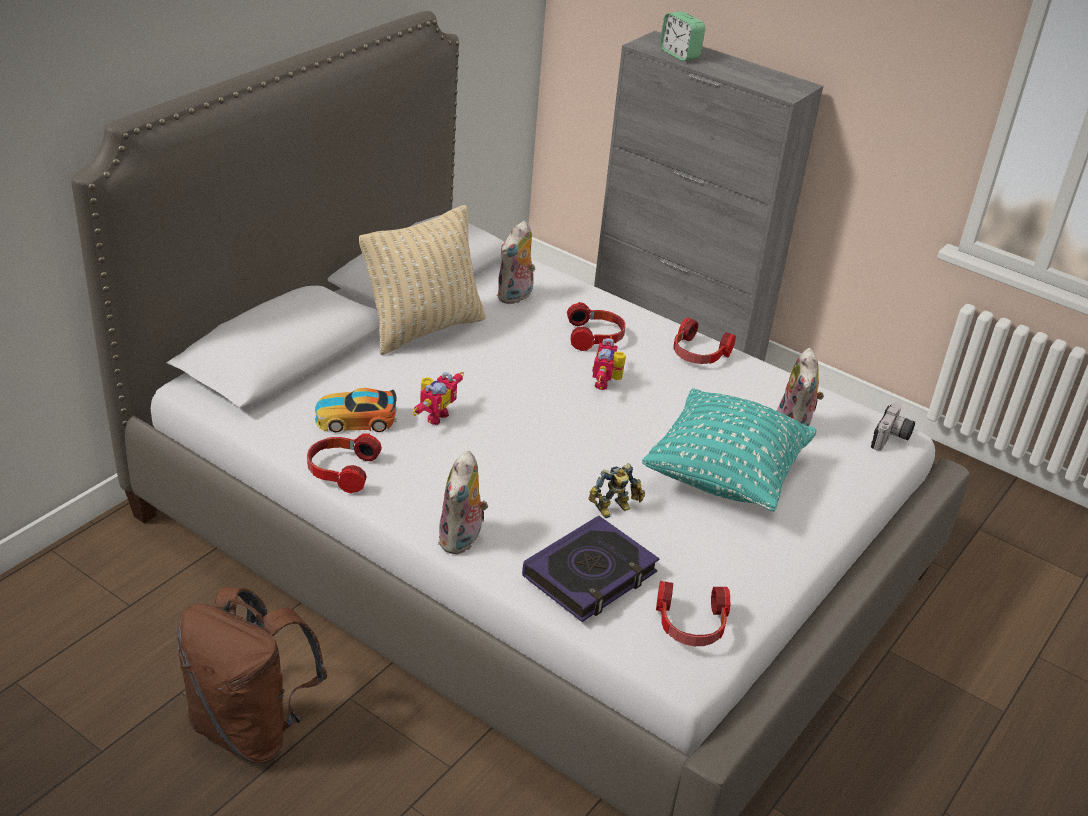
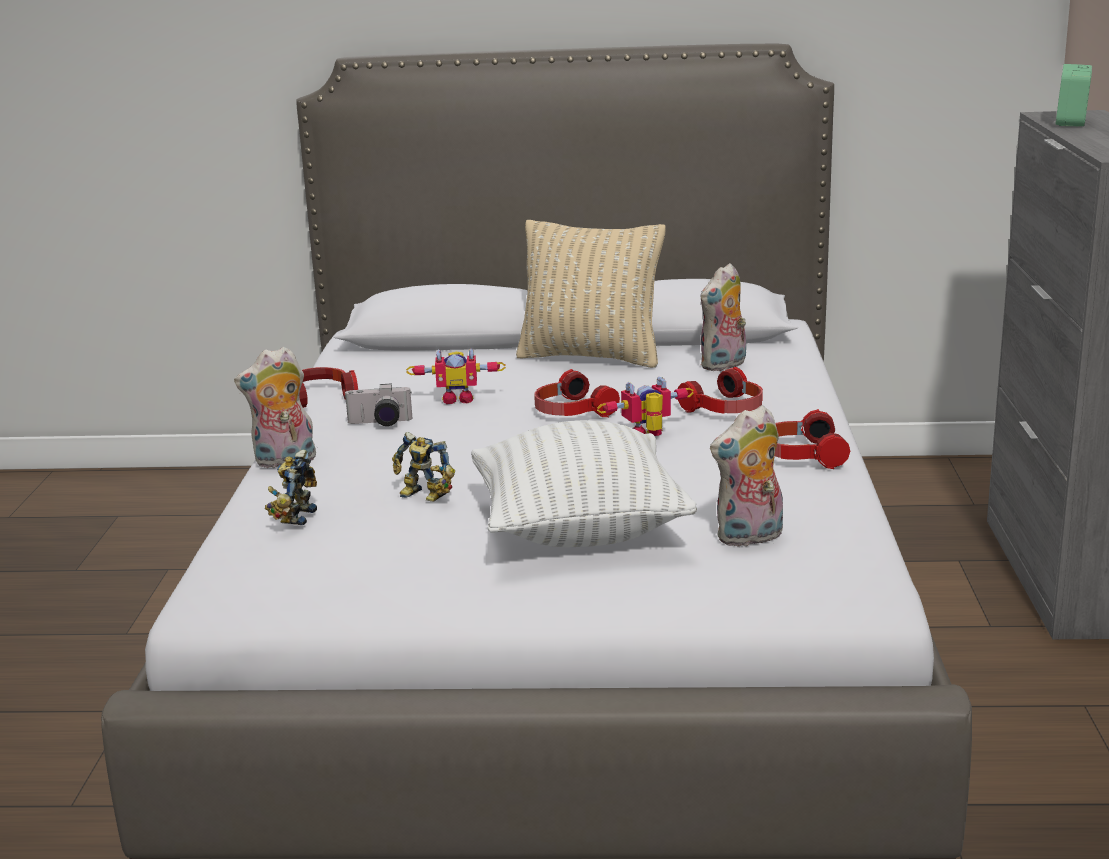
camera: 60 degrees right, 15 degrees down
(251, 728) = (155, 609): brown backpack -> none
(355, 419) = (403, 380): toy car -> none
(515, 297) = (724, 365): plush toy -> plush toy turned 45 degrees counterclockwise
(590, 575) = (294, 516): book -> toy robot
(691, 625) = (274, 581): headphones -> headphones (571, 412)
(724, 477) = (579, 530): turquoise pillow -> white pillow
(891, 439) = (848, 595): camera -> camera (380, 423)

